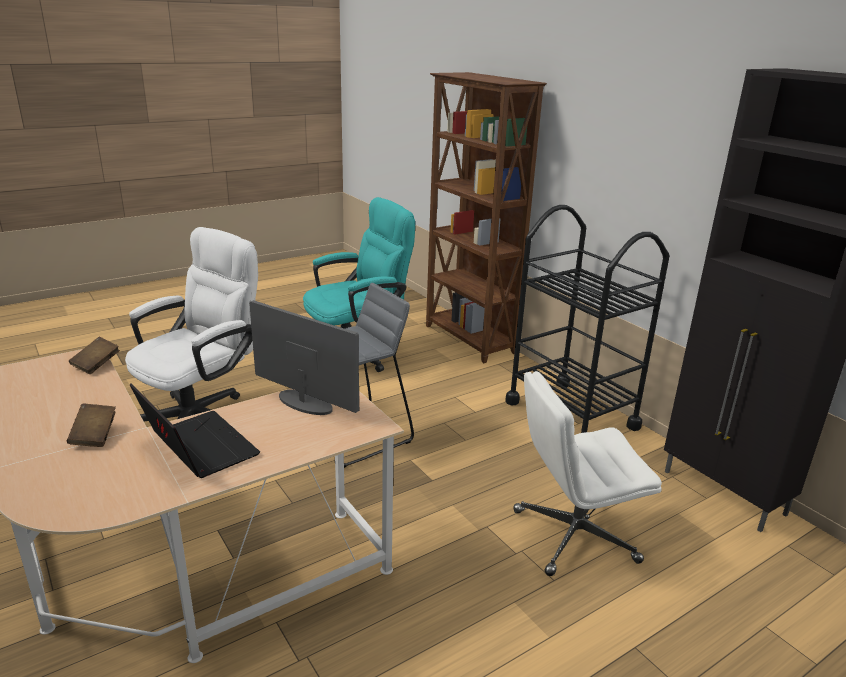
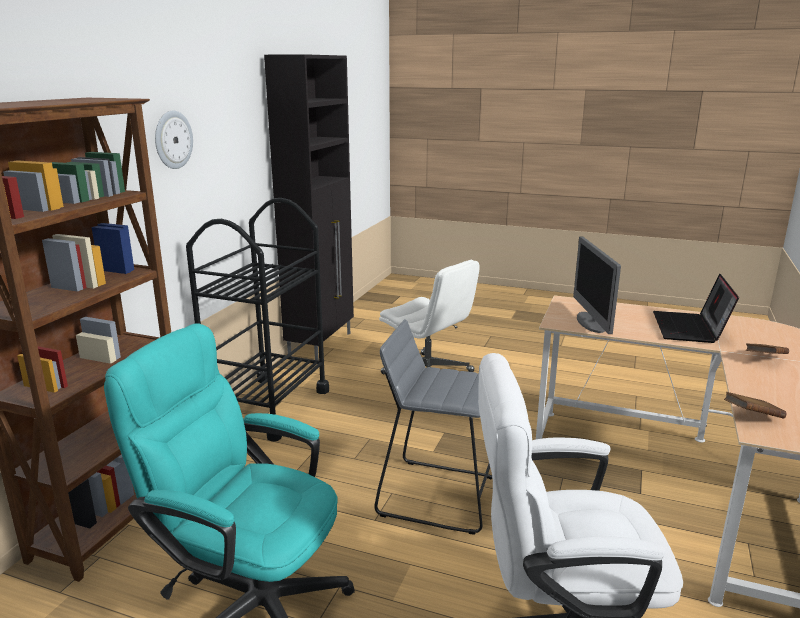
camera: 125 degrees left, 5 degrees down
(614, 135) = (172, 140): none -> wall clock

